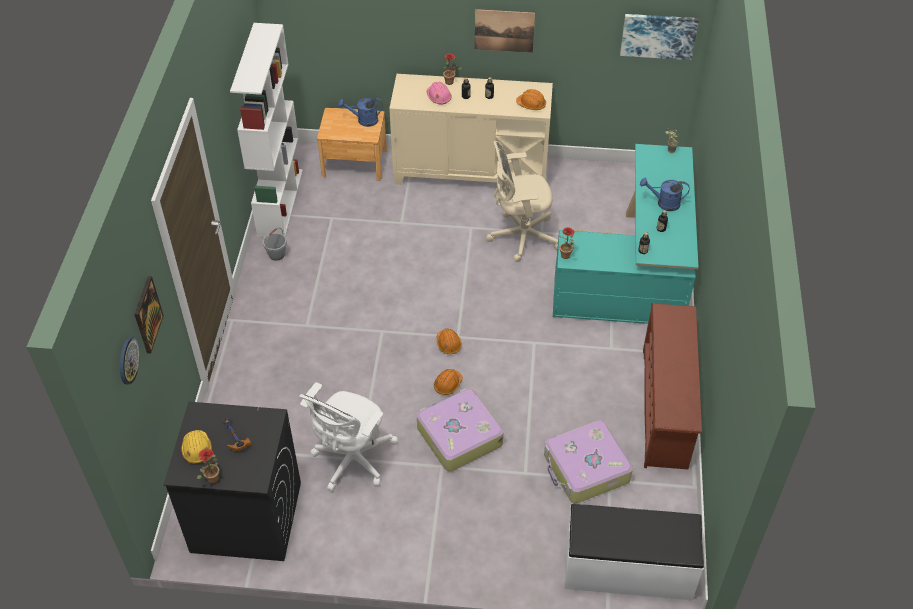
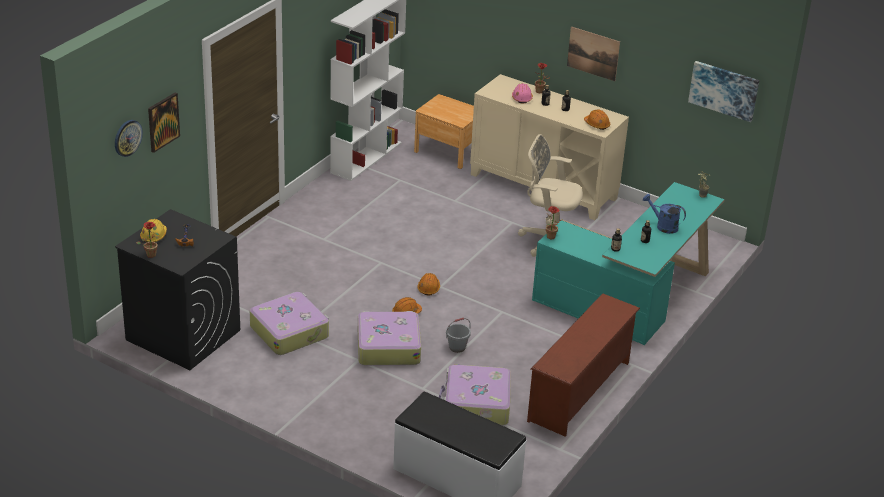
camera: 25 degrees right, 15 degrees down
(277, 255) = (336, 189): grey bucket -> grey bucket (457, 347)
(351, 461) = (289, 331): white office chair -> suitcase
(363, 120) = (463, 111): blue watering can -> none

